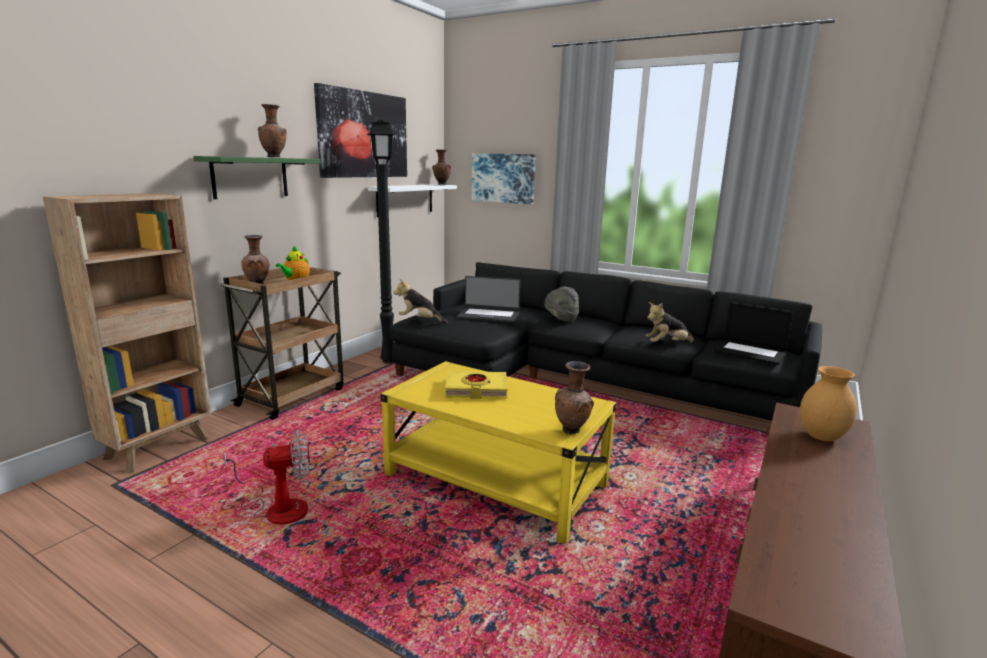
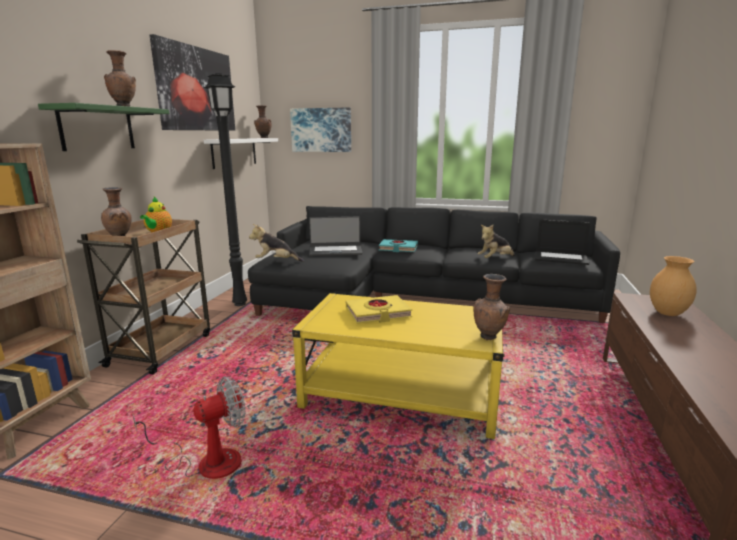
camera: 15 degrees left, 0 degrees up
(561, 320) = (398, 248): grey hat -> turquoise book

